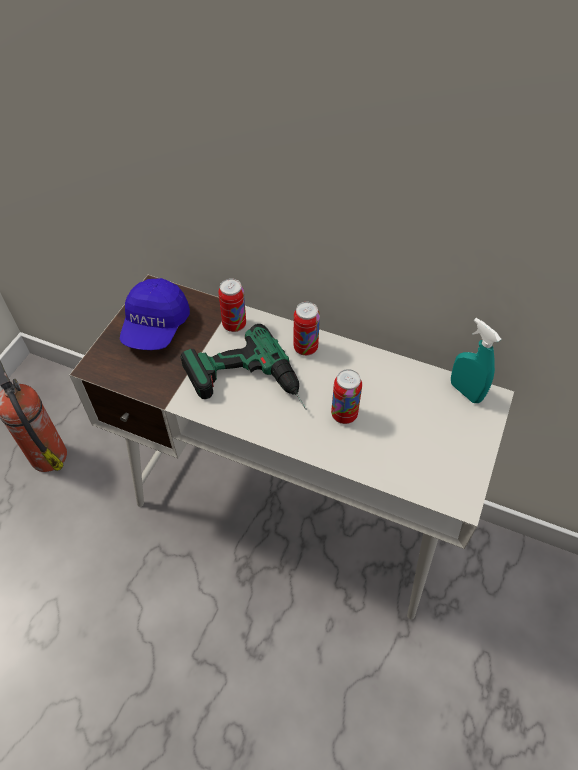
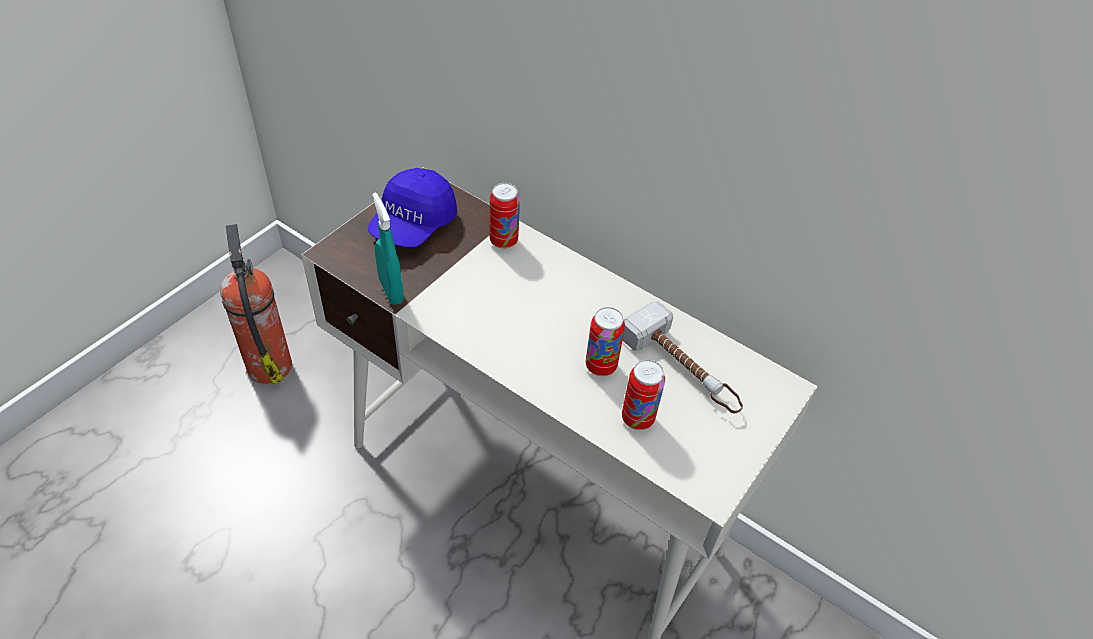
camera: 10 degrees right, 5 degrees down
(248, 387) = (497, 311): power drill -> none
(305, 348) = (578, 283): can -> can (637, 418)
(408, 402) = (683, 369): none -> hammer
(465, 391) = (756, 373): turquoise spray bottle -> turquoise spray bottle (391, 291)

